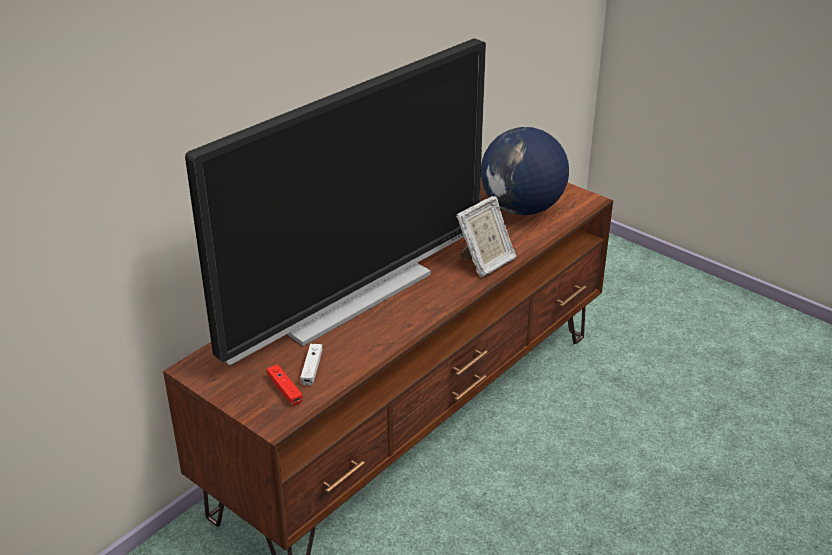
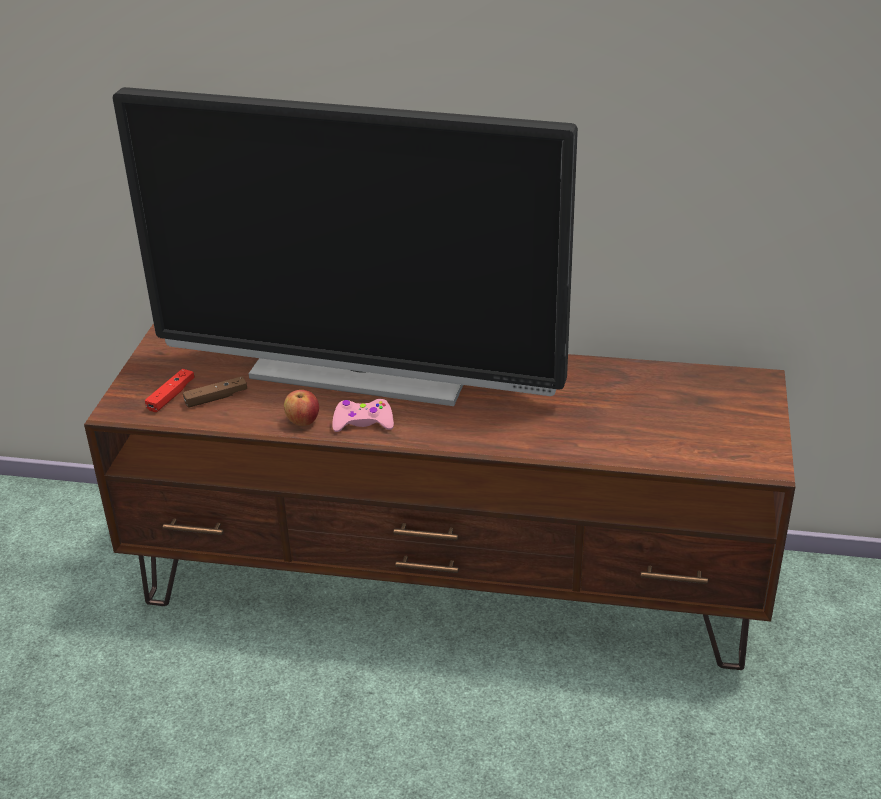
camera: 60 degrees right, 0 degrees up
(312, 368) = (216, 398): white game controller -> brown game controller
(384, 339) = (303, 421): none -> apple
(412, 315) = (363, 422): none -> pink game controller
(485, 262) = (519, 435): picture frame -> none
(522, 209) = (673, 420): globe -> none

